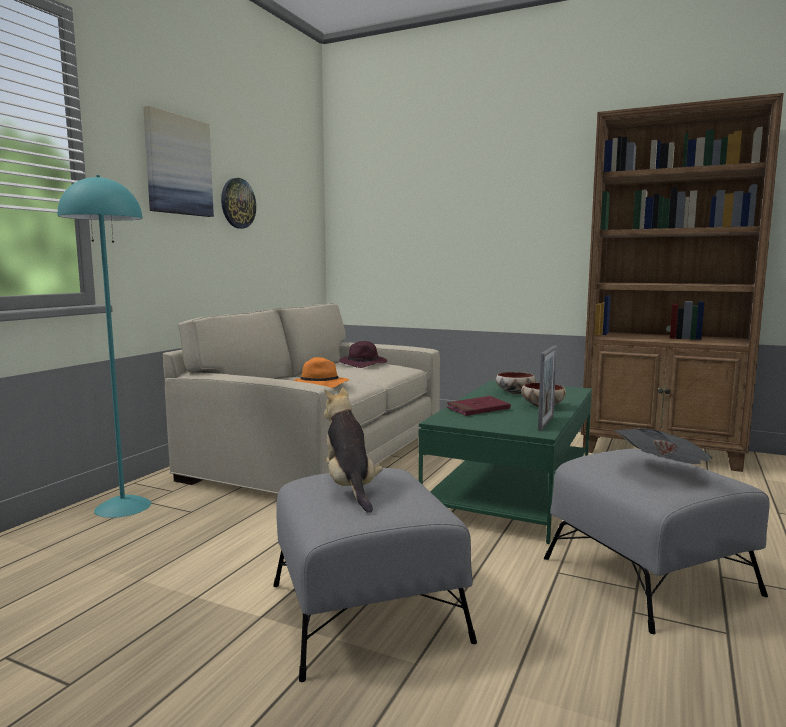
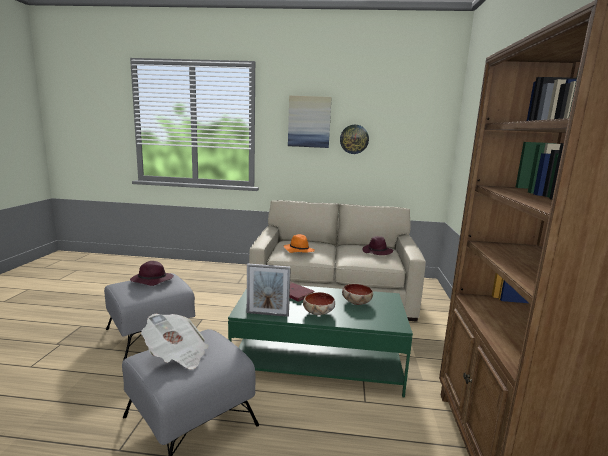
camera: 70 degrees right, 5 degrees up
(123, 506) = (237, 271): turquoise floor lamp -> none
(350, 487) = (151, 280): plush toy -> purple hat

